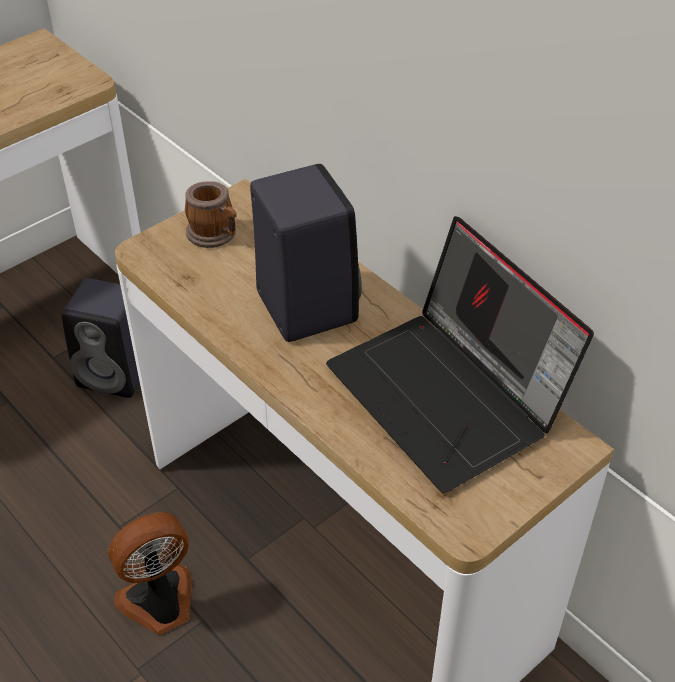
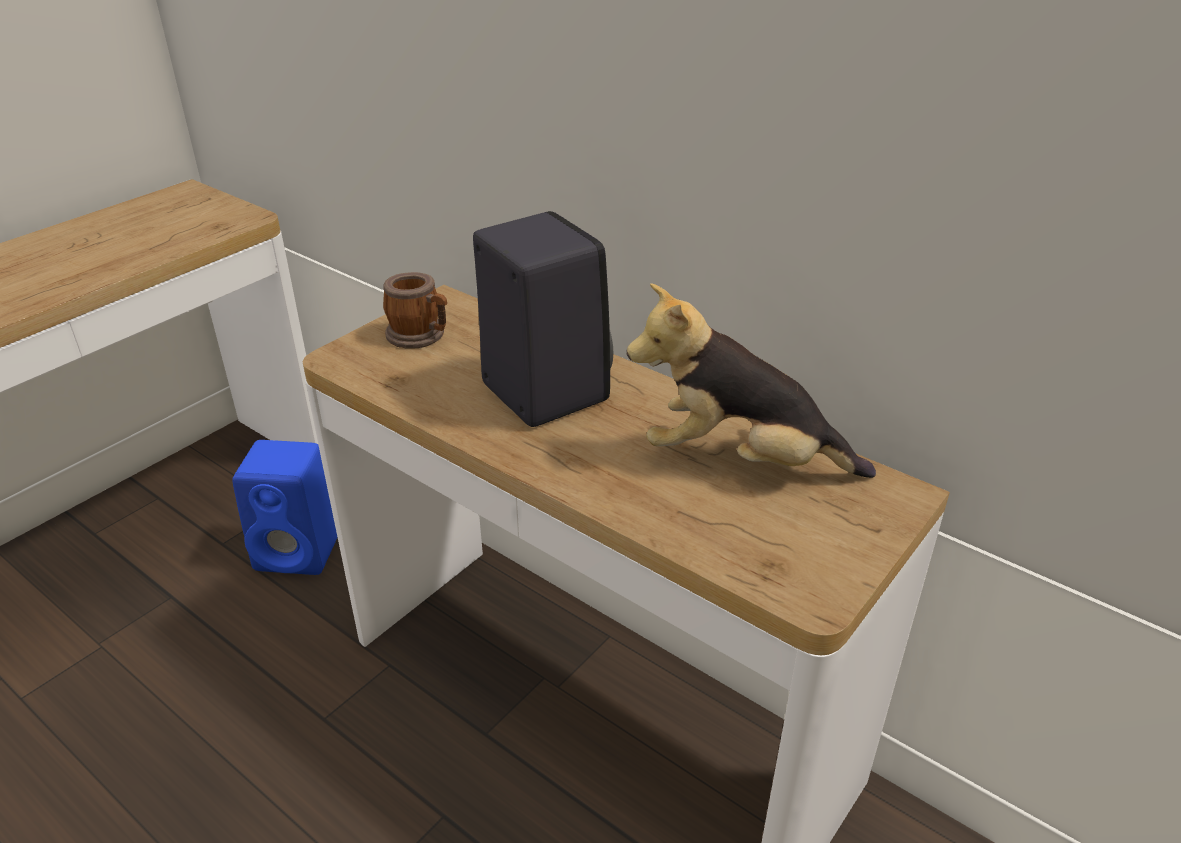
camera: 10 degrees left, 10 degrees down
(117, 374) = (301, 551): black speaker -> blue speaker
(160, 603) = (387, 803): fan -> none
(450, 396) = (741, 460): laptop -> plush toy

